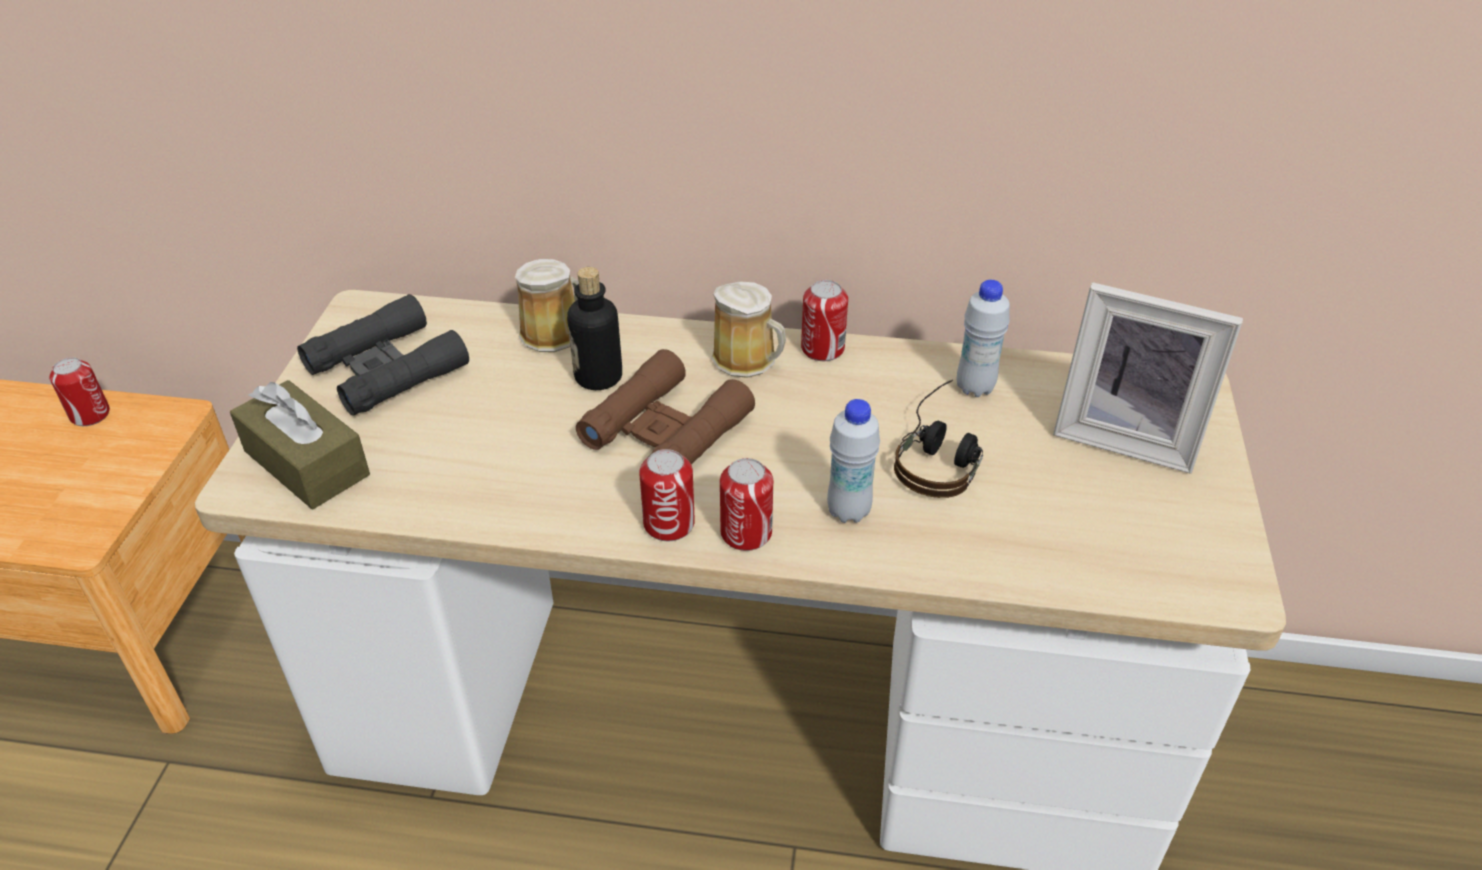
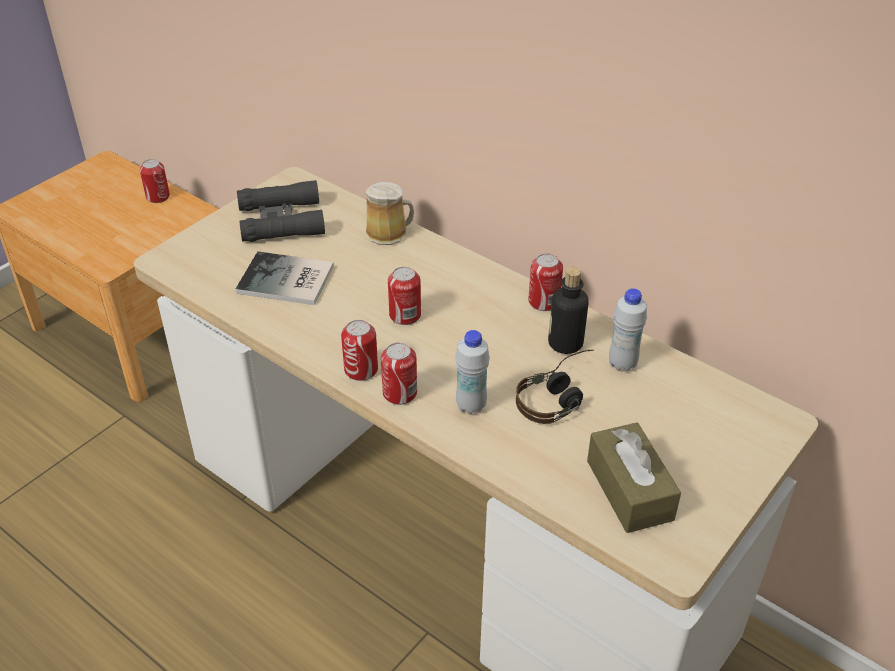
camera: 30 degrees right, 0 degrees up
(306, 463) = (201, 259): brown tissue box -> brown tissue box (629, 490)
(464, 446) = (287, 281): none -> book
(598, 377) = (392, 269): bottle -> bottle (565, 343)
(666, 430) = (405, 315): brown binoculars -> can
(748, 360) = (490, 291): mug -> none
(1126, 436) = (698, 435): picture frame -> none

